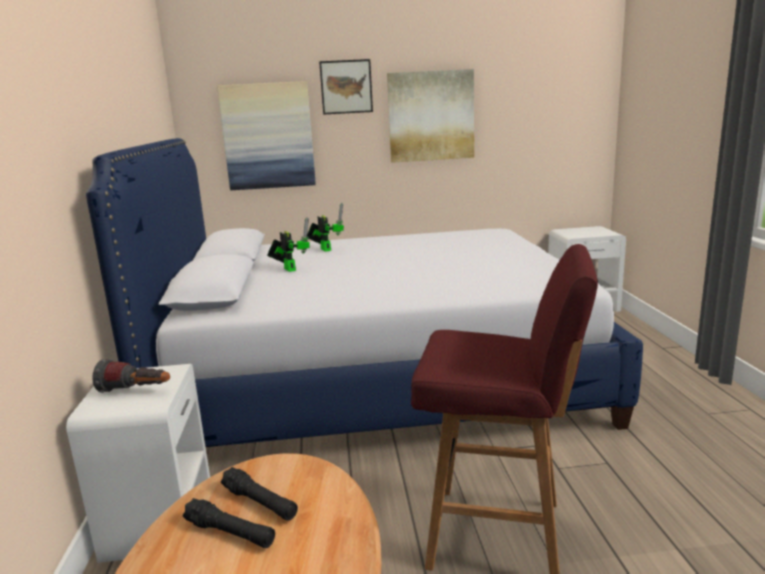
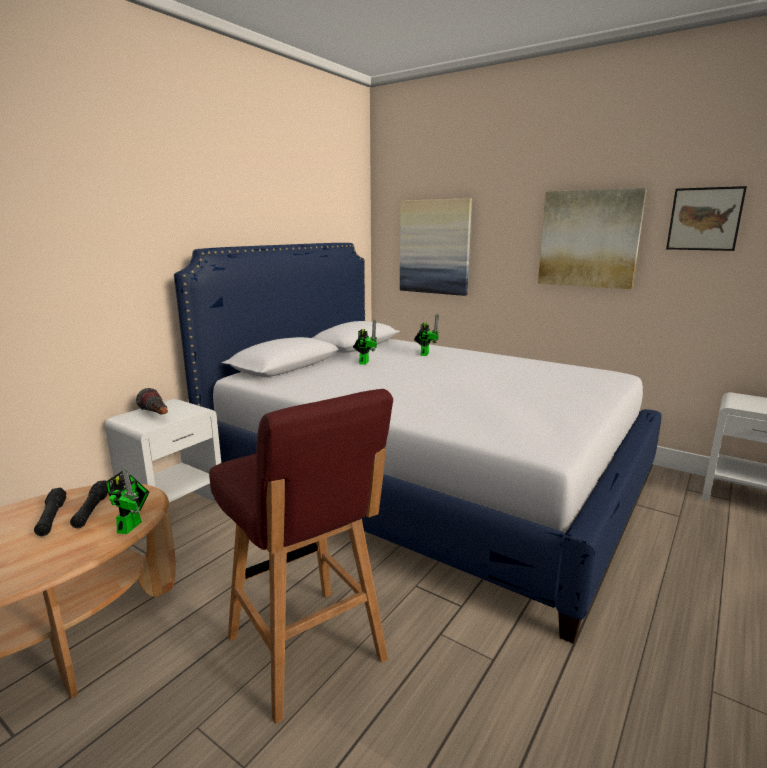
camera: 40 degrees right, 0 degrees up
(337, 487) = (132, 525): none -> toy robot
(346, 87) = (506, 205): picture -> picture (704, 219)

